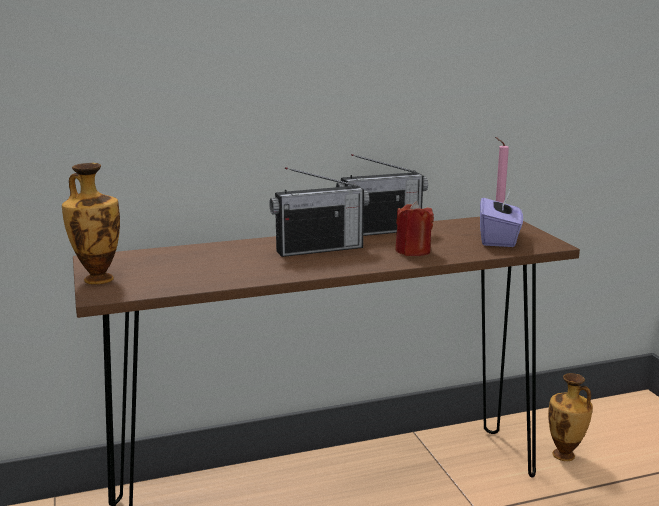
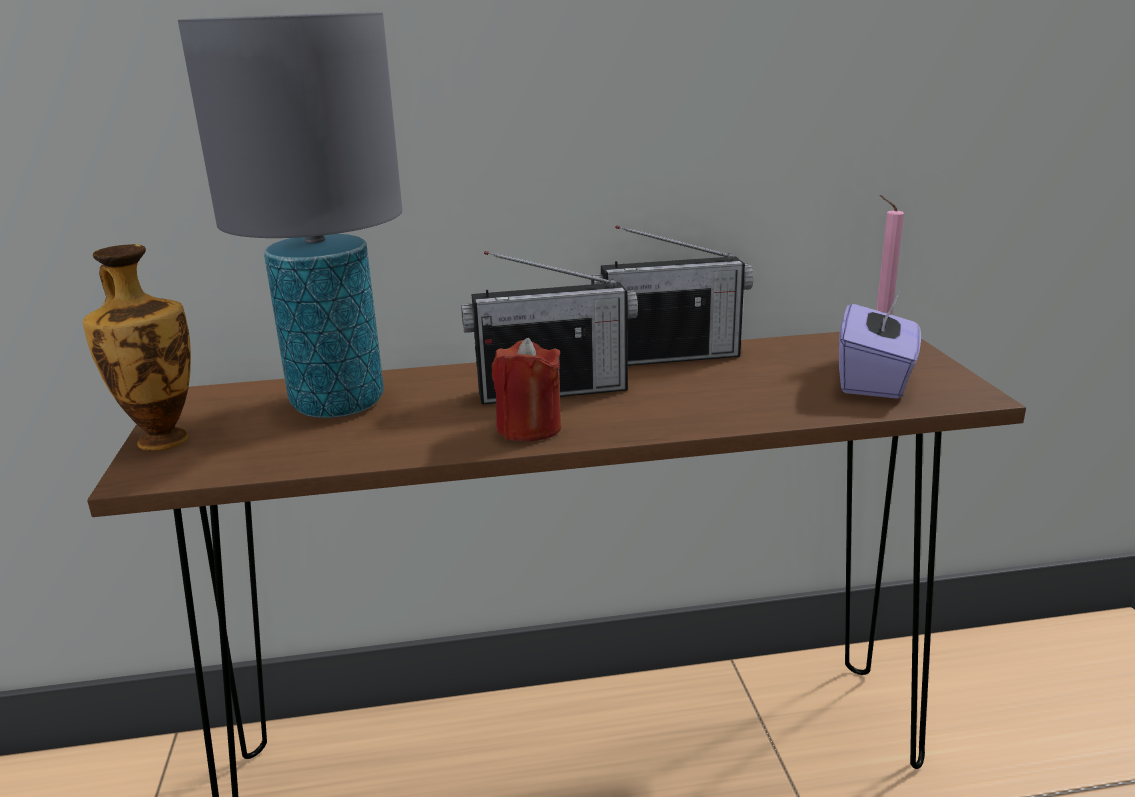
camera: 10 degrees right, 5 degrees up
(194, 258) = (338, 403): none -> grey table lamp
(413, 251) = (712, 401): red candle -> red candle (529, 428)
(565, 456) = (978, 729): vase -> none

